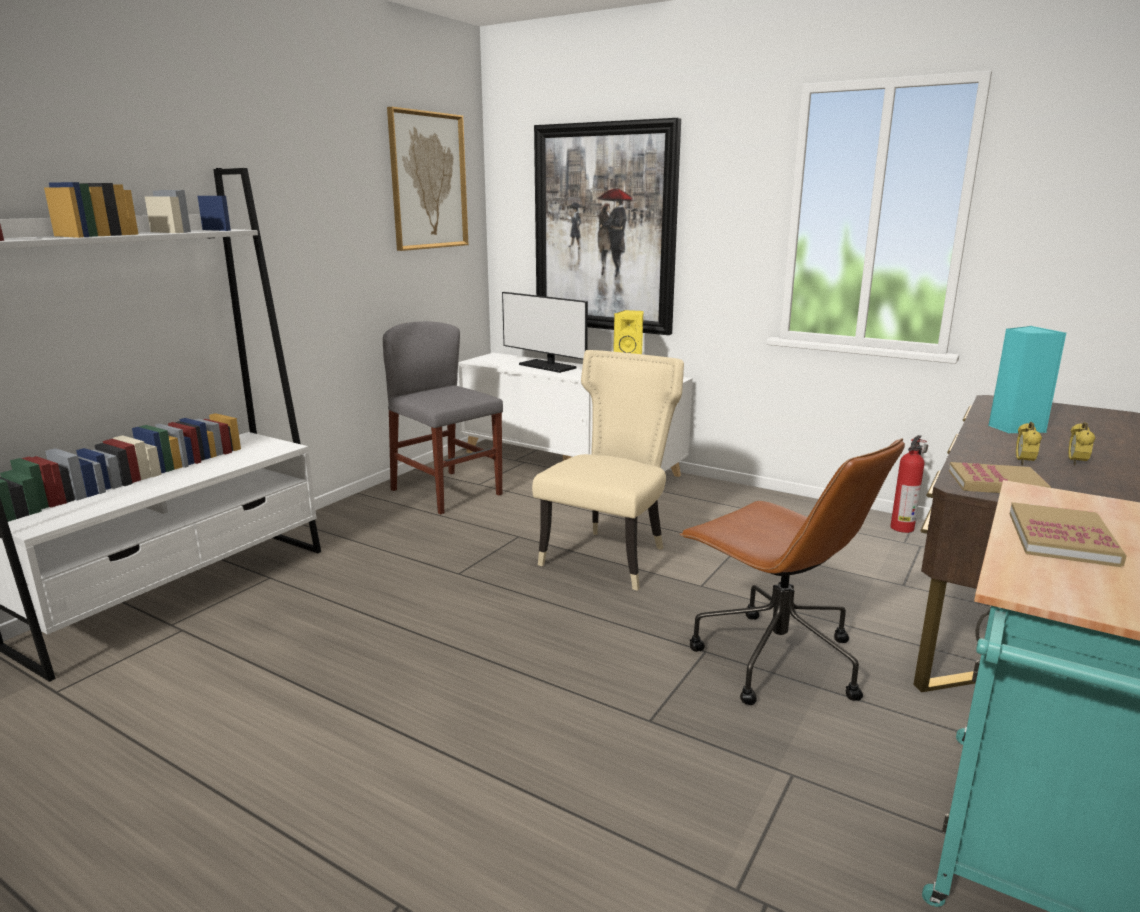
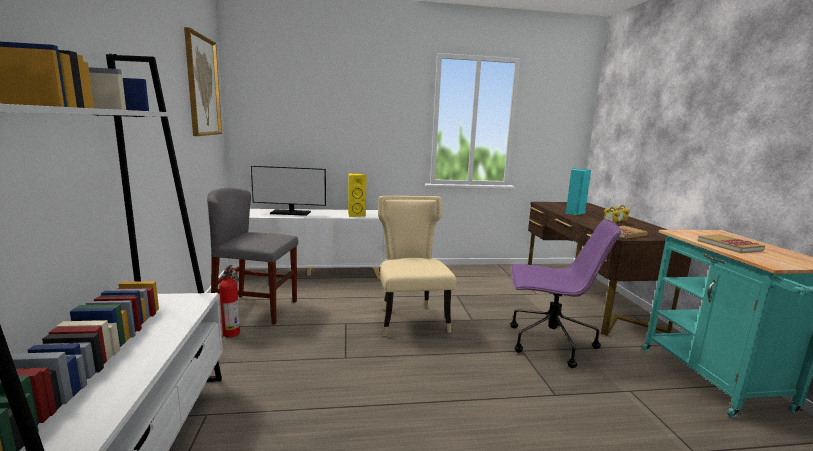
camera: 40 degrees left, 5 degrees down
(604, 229) = (320, 124): picture -> none
(774, 659) = (549, 343): brown office chair -> purple office chair
(902, 527) = (500, 269): fire extinguisher -> fire extinguisher (232, 332)

